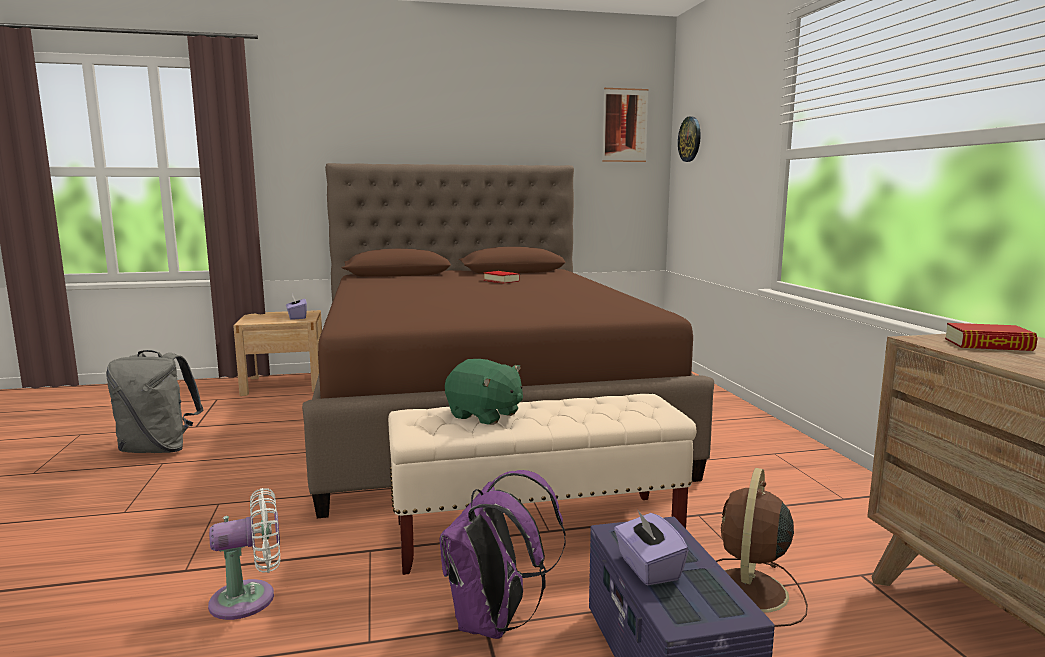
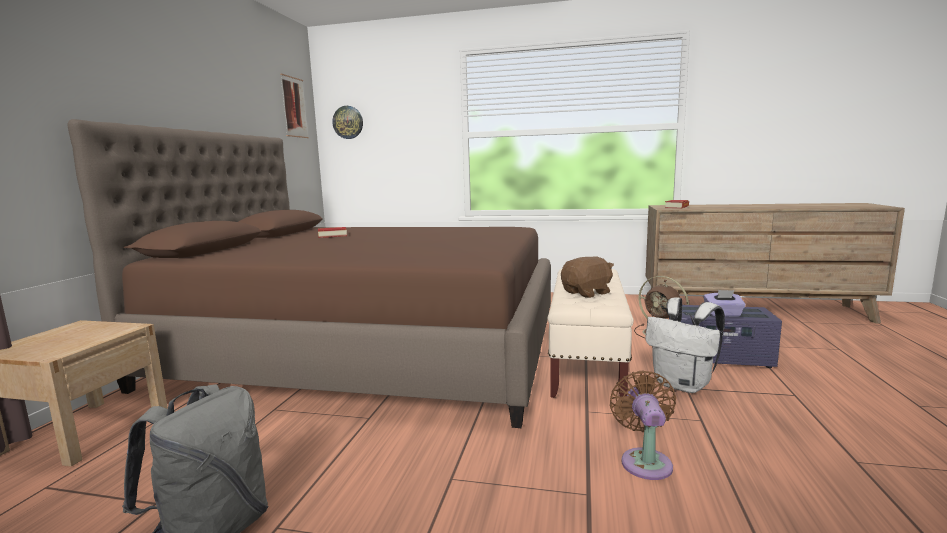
camera: 65 degrees left, 0 degrees up
(250, 599) = (645, 461): white fan -> brown fan
(297, 317) = (99, 330): purple tissue box -> none
(484, 415) = (587, 293): green plush toy -> brown plush toy
(495, 622) = (683, 385): purple backpack -> white backpack

